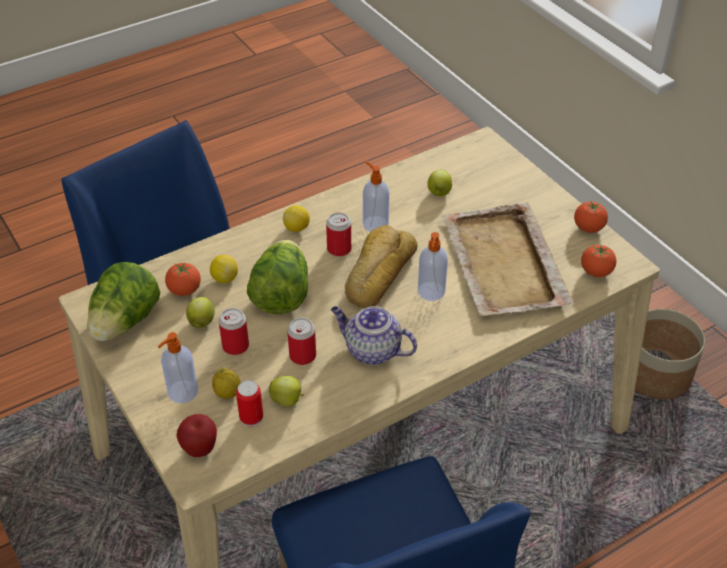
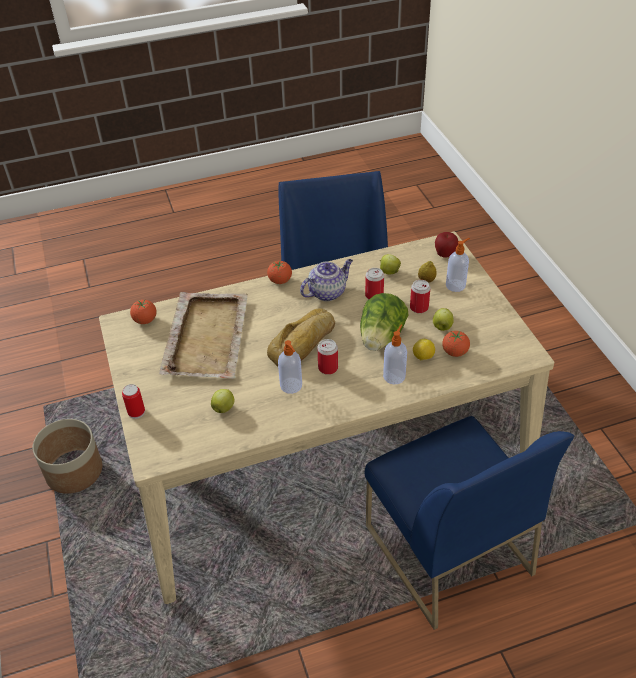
camera: 165 degrees left, 0 degrees up
(125, 322) = (498, 335): lettuce -> none
(251, 417) = (412, 266): can -> can (136, 412)
(297, 228) = (358, 392): lemon -> none
(371, 350) = (327, 292): teapot -> teapot turned 75 degrees counterclockwise
(431, 292) = (271, 324): soap dispenser -> soap dispenser (394, 376)
(588, 228) = (124, 355): tomato -> tomato (280, 281)

